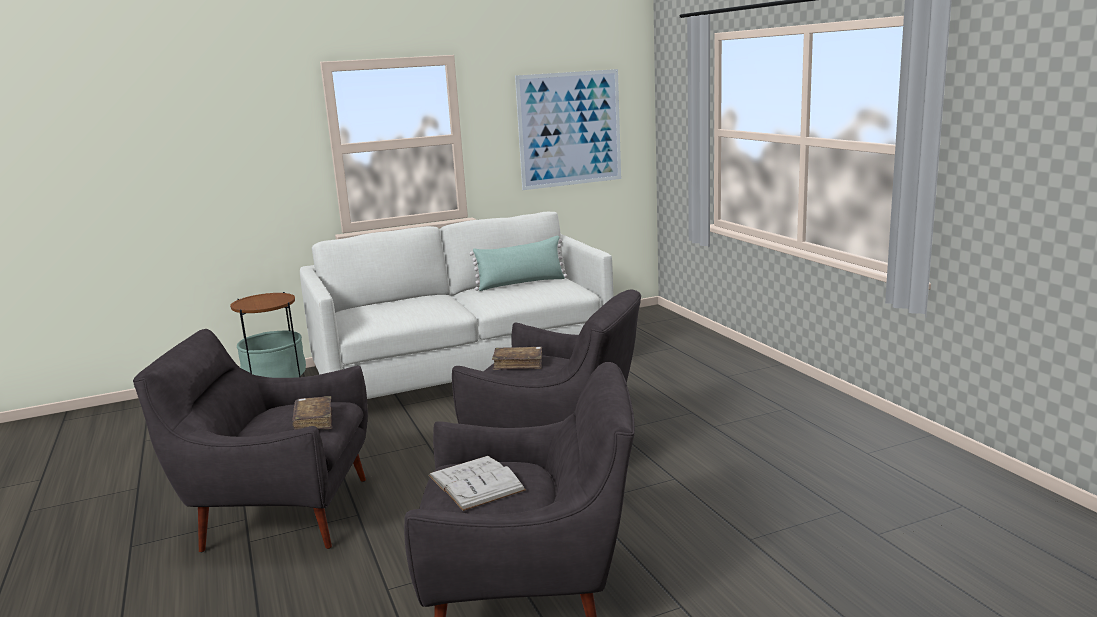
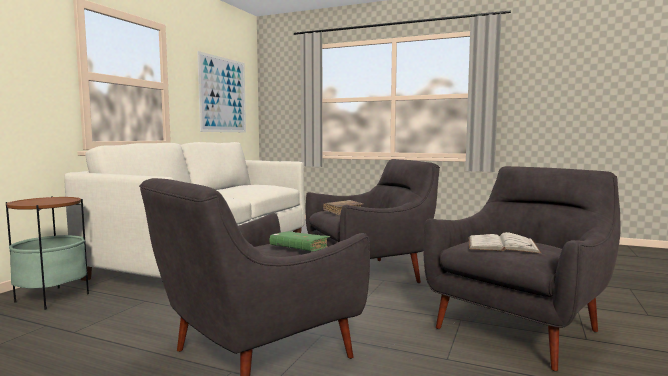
camera: 45 degrees left, 10 degrees down
(314, 421) = (299, 249): brown book -> green book
(521, 283) = (240, 186): green pillow -> none

